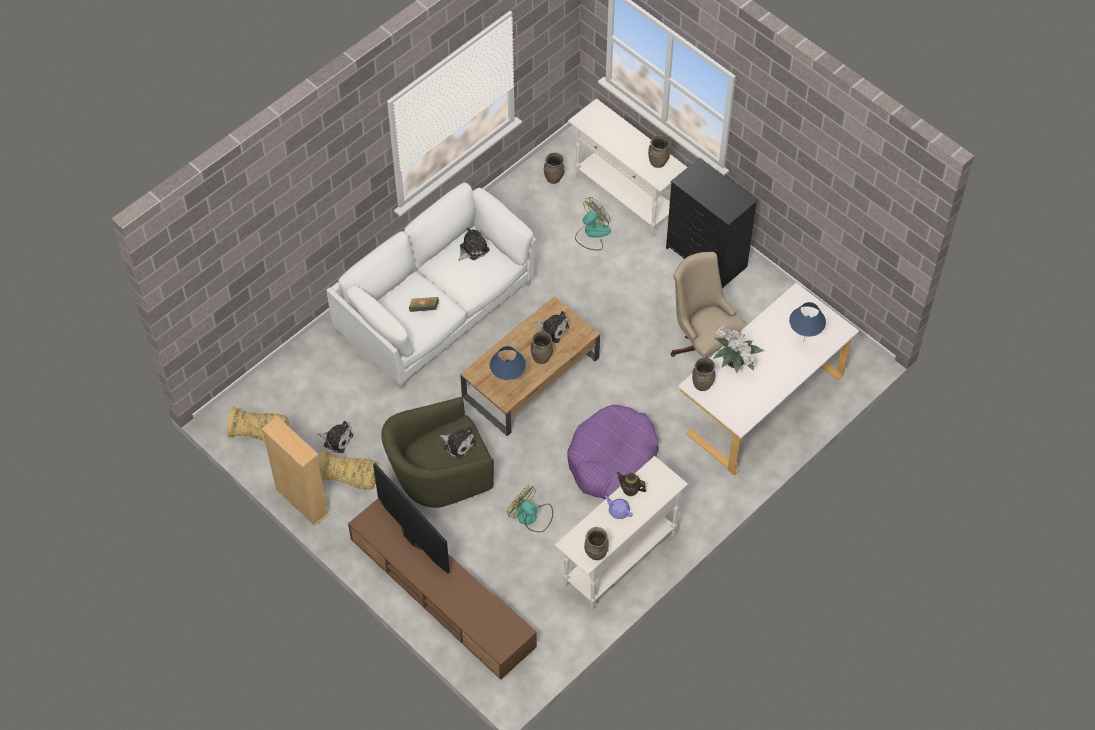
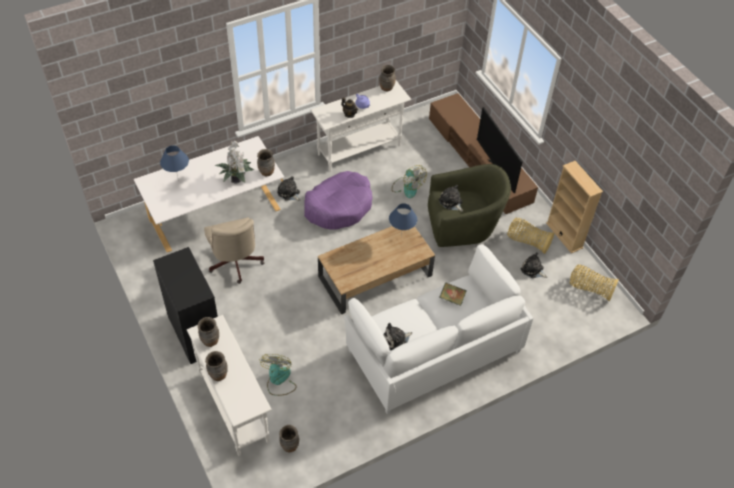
camera: 165 degrees left, 5 degrees down
(541, 357) = (369, 249): brown vase -> brown vase (218, 375)
(552, 329) = (353, 268): plush toy -> plush toy (289, 193)
(592, 233) = (278, 380): fan -> fan turned 120 degrees clockwise

